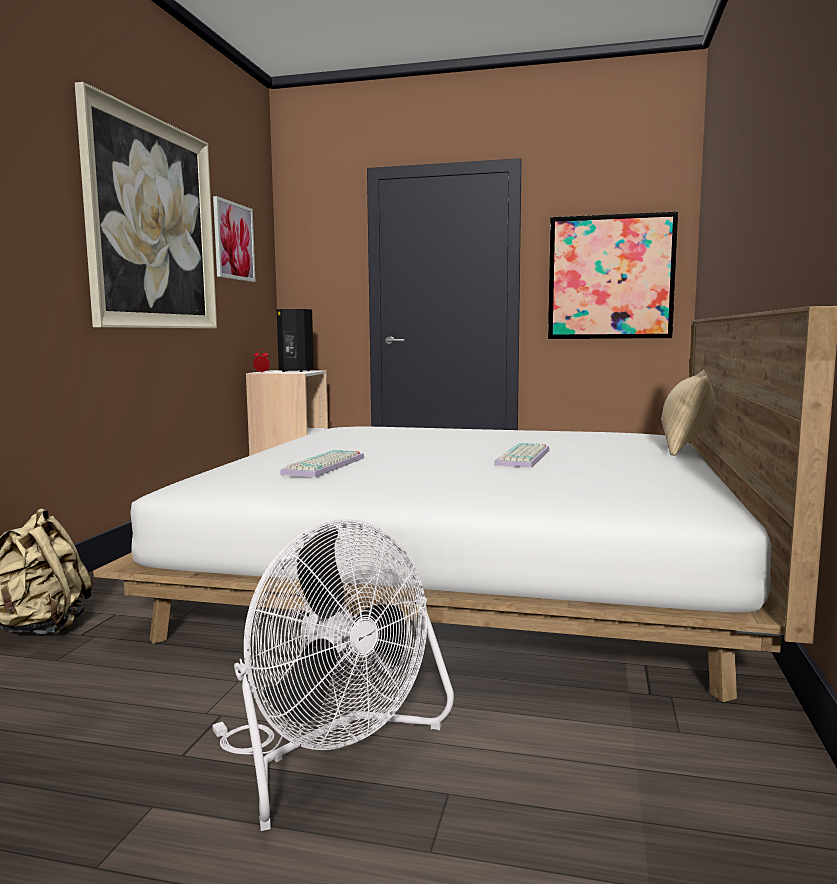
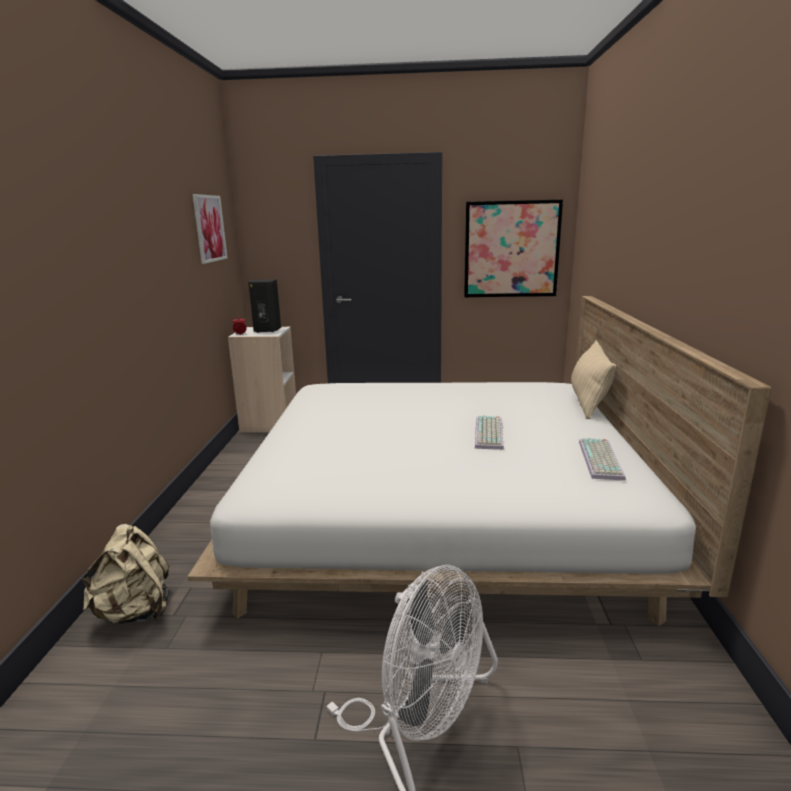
camera: 10 degrees left, 10 degrees up
(152, 225) = (154, 236): picture -> none
(325, 466) = (349, 459): keyboard -> keyboard (602, 460)

